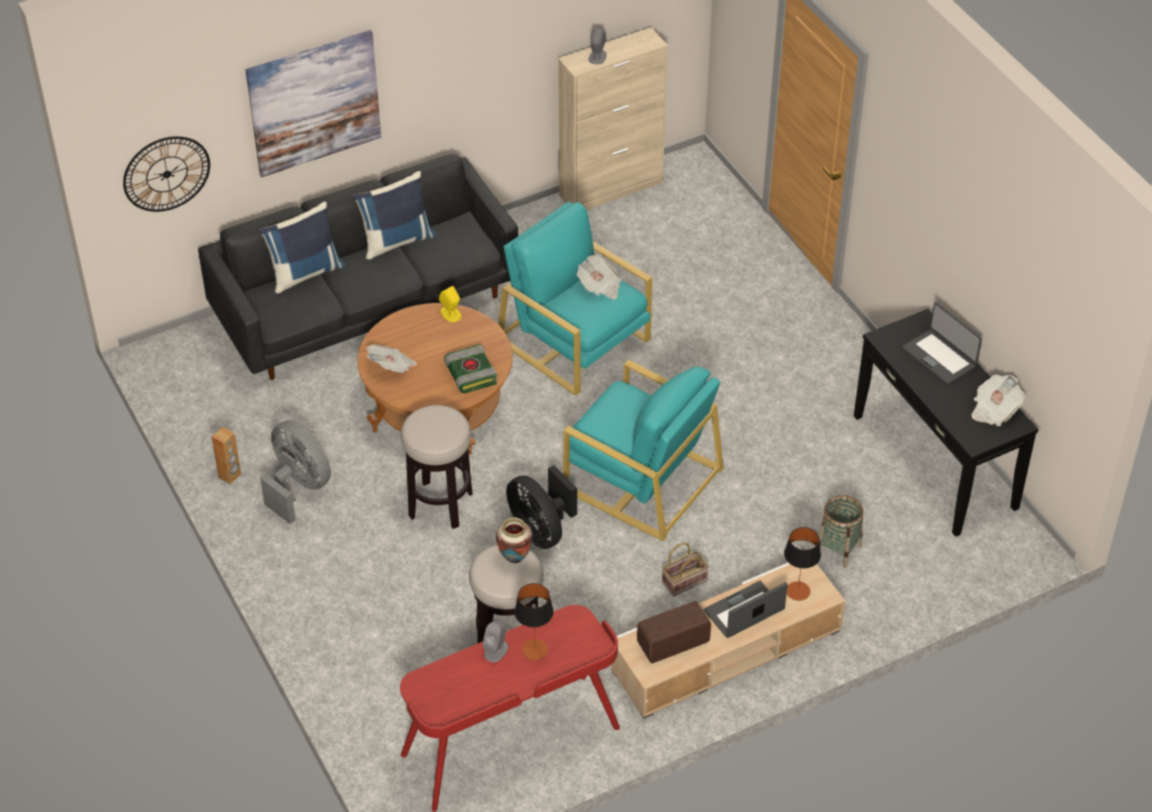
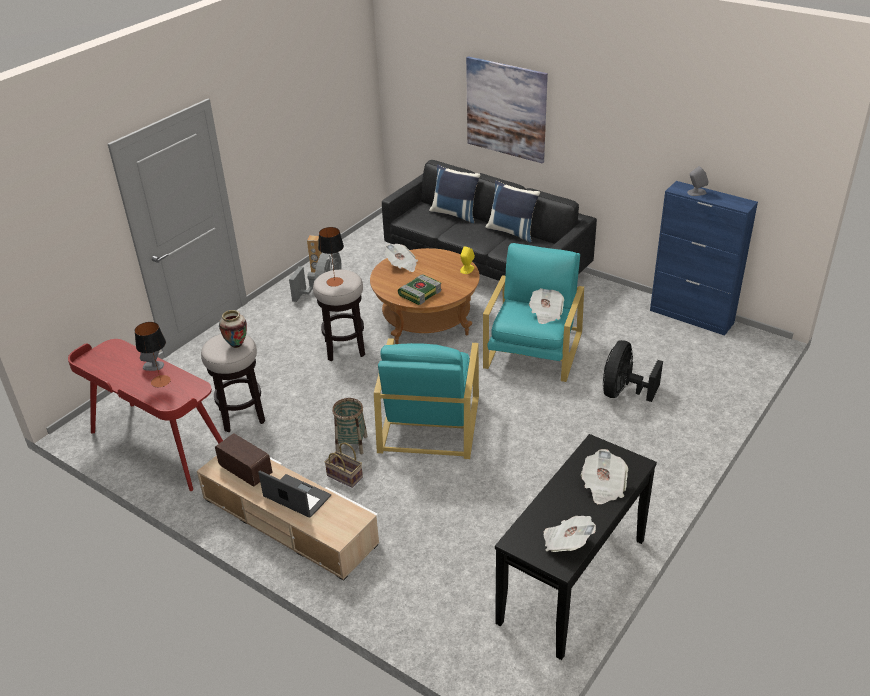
camera: 65 degrees right, 10 degrees down
(166, 174) = (419, 105): wall clock -> none
(541, 530) = (350, 395): black fan -> black fan (623, 392)
(611, 189) = (692, 317): beige cabinet -> blue cabinet
(798, 591) = (334, 520): table lamp -> table lamp (335, 282)
(838, 549) = (430, 551): basket -> basket (351, 444)
(940, 357) = (603, 487): laptop -> newspaper

